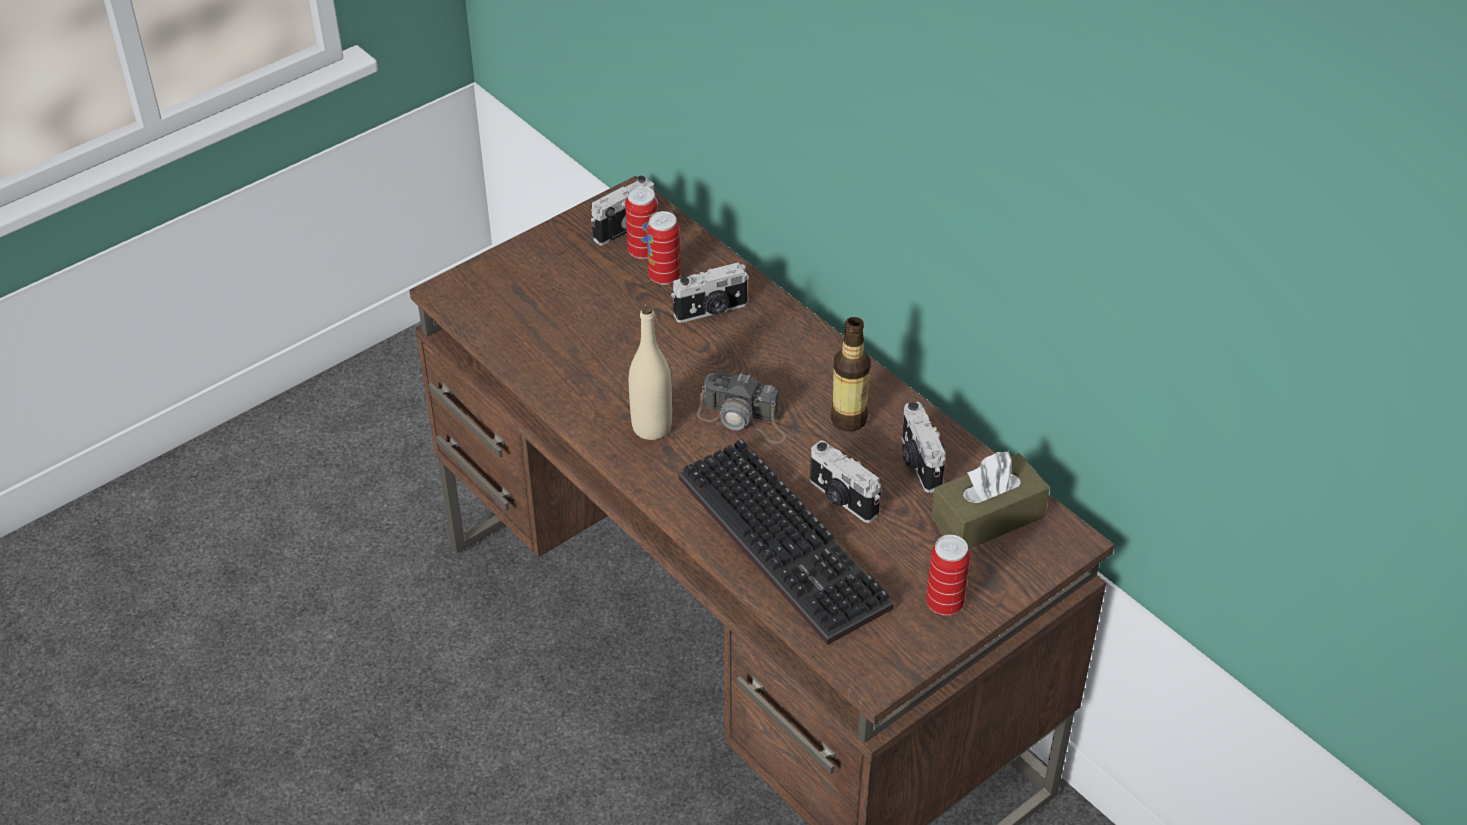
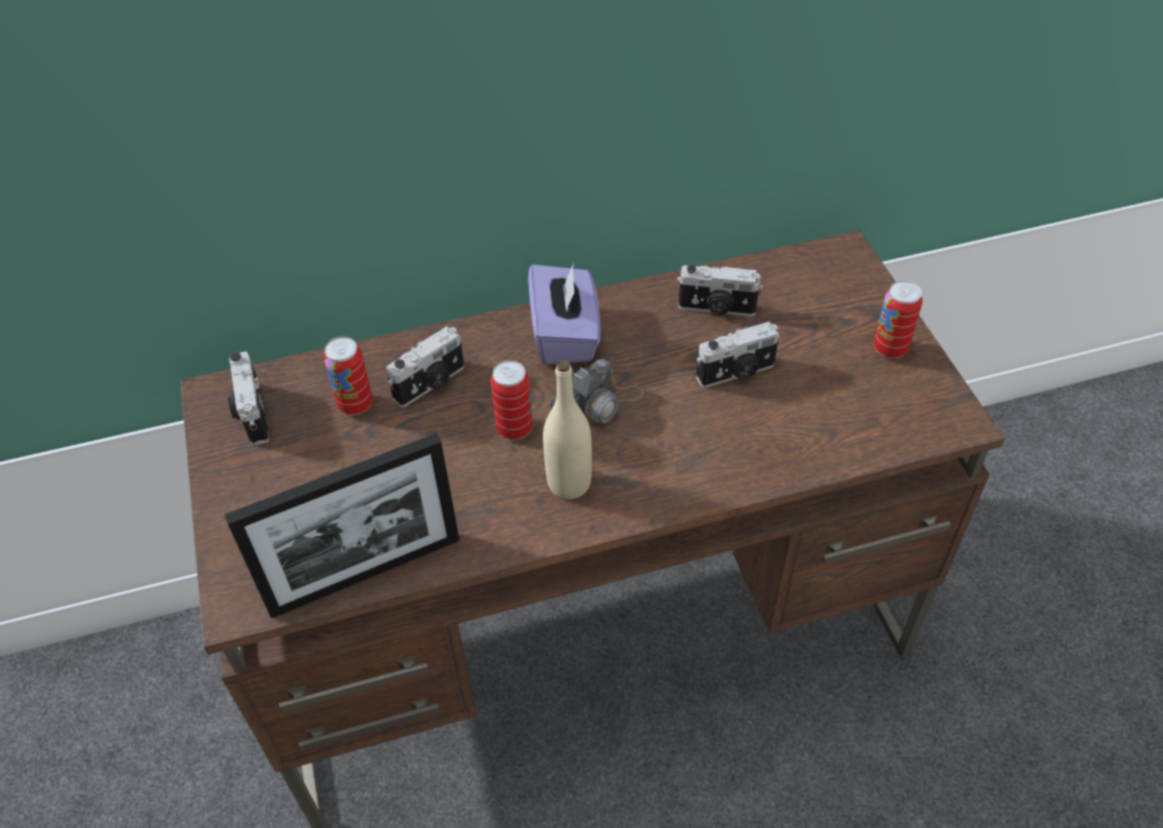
camera: 65 degrees left, 5 degrees up
(506, 344) = (365, 574): none -> picture frame
(643, 251) = (304, 409): can -> can (514, 428)
(711, 311) = (431, 384): camera -> camera turned 45 degrees clockwise
(789, 543) = (776, 428): keyboard -> none
(818, 372) = (565, 335): none -> purple tissue box
(848, 419) = (638, 335): bottle -> none
(988, 517) = (800, 289): brown tissue box -> none

